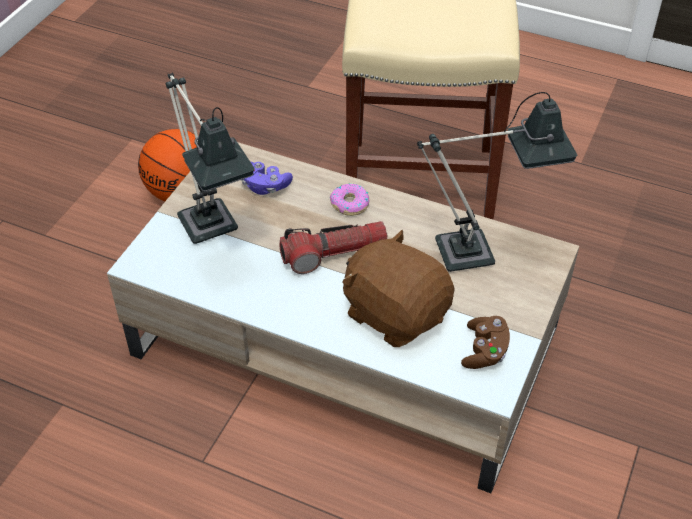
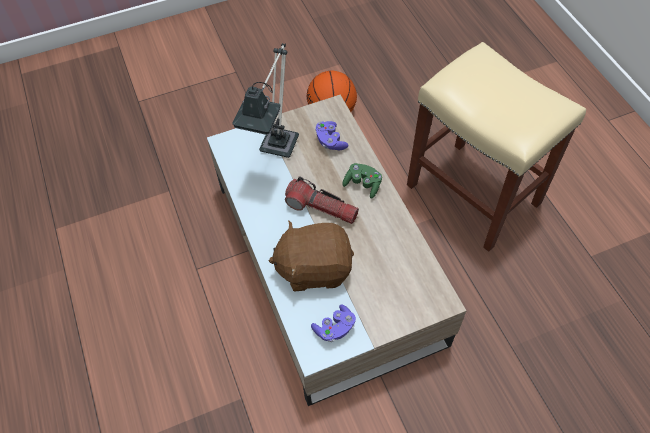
camera: 45 degrees right, 10 degrees up
(350, 204) = (363, 184): donut -> green game controller
(395, 313) = (314, 268): brown plush toy -> brown plush toy turned 90 degrees counterclockwise
(479, 250) = (402, 267): table lamp -> none
(484, 351) = (335, 328): brown game controller -> purple game controller

